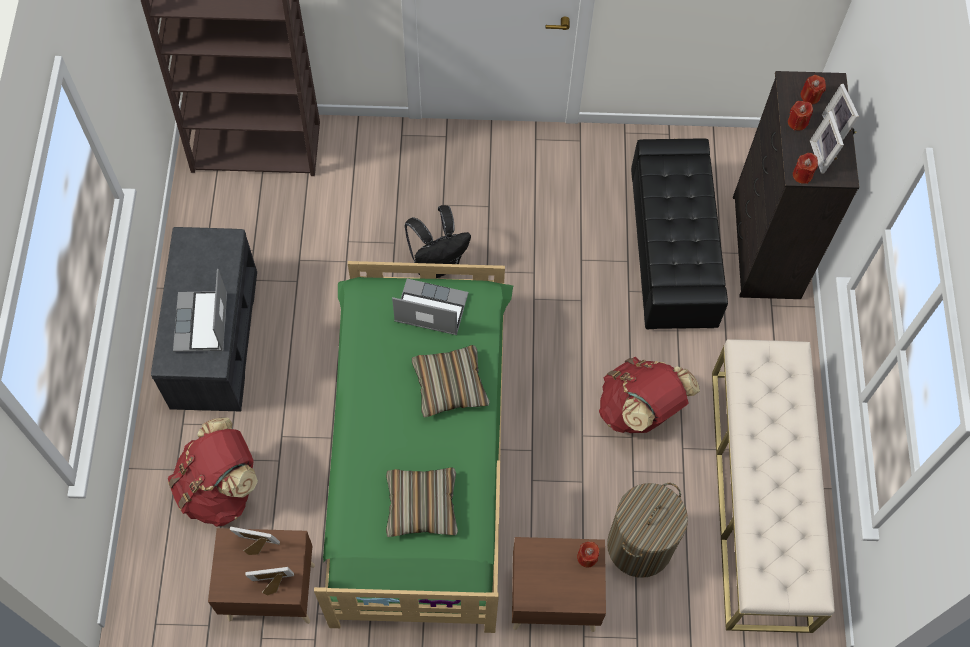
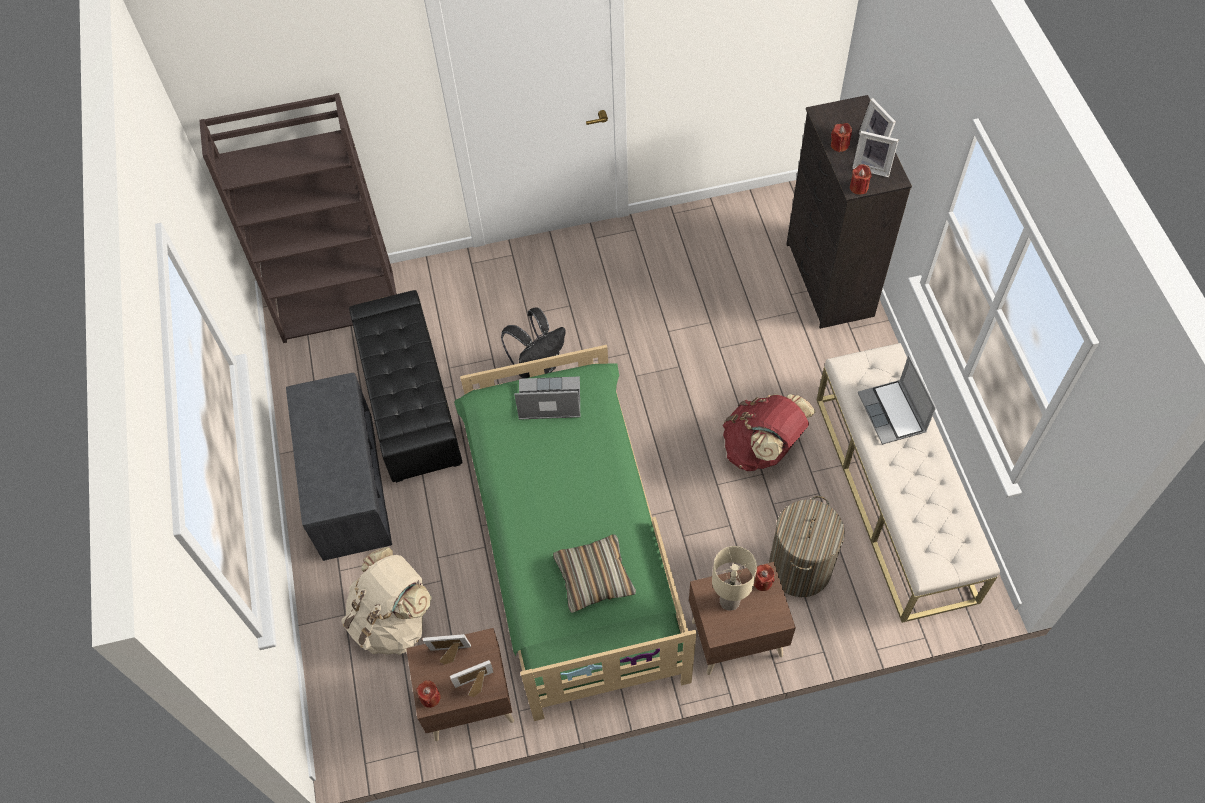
camera: 10 degrees left, 5 degrees down
(202, 323) = (339, 465): laptop -> laptop (893, 413)
(221, 488) = (393, 620): red backpack -> beige backpack
(450, 385) = (587, 463): pillow -> none
(547, 568) = (729, 601): none -> beige table lamp
(673, 249) = (747, 302): black ottoman -> black ottoman (411, 401)
(810, 96) = (843, 121): red candle -> red candle (430, 697)
(824, 155) = (872, 167): picture frame -> picture frame turned 45 degrees counterclockwise

